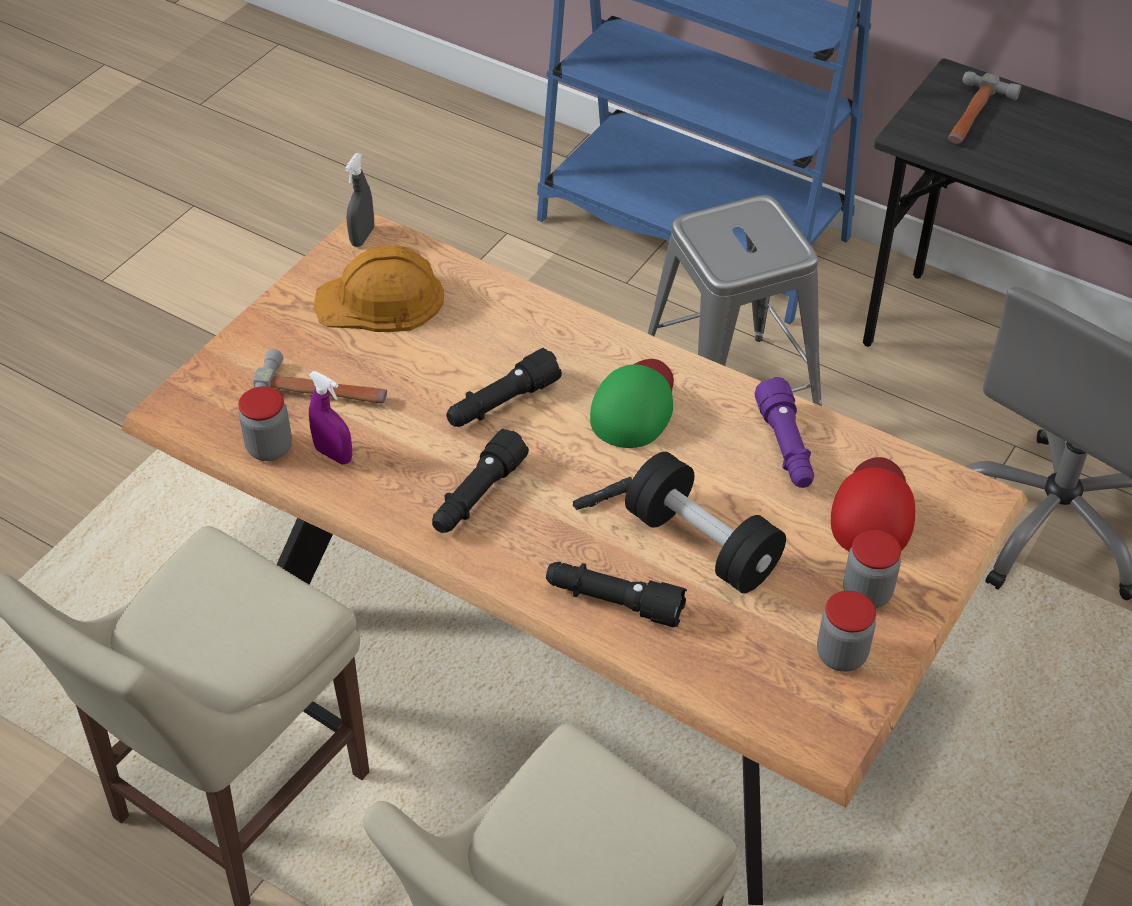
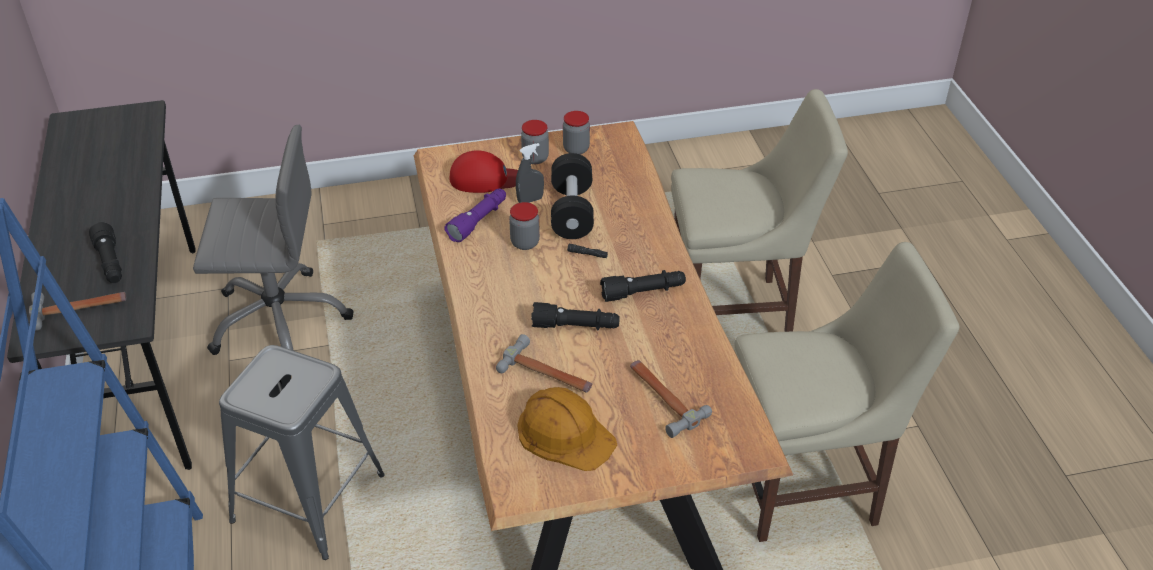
camera: 135 degrees left, 5 degrees down
(269, 448) = (722, 386): jar -> jar (525, 243)
(334, 455) = (691, 359): purple spray bottle -> none
(362, 237) = (522, 489): grey spray bottle -> grey spray bottle (530, 200)
(466, 338) = (547, 374): none -> hammer
(613, 602) = (638, 216): black flashlight -> black flashlight (110, 263)
(635, 406) = (515, 281): green cap -> none
(873, 511) = (485, 178): red cap -> red cap turned 150 degrees counterclockwise

